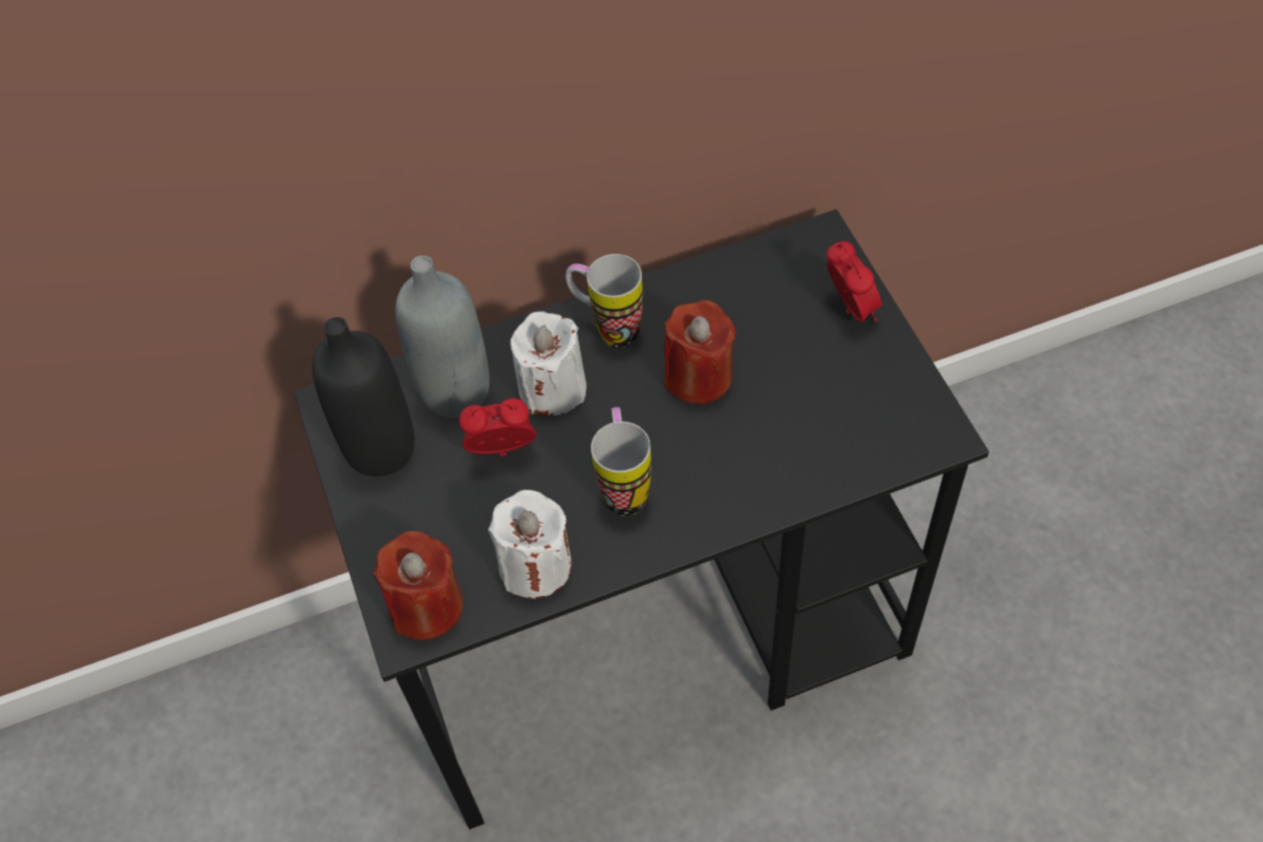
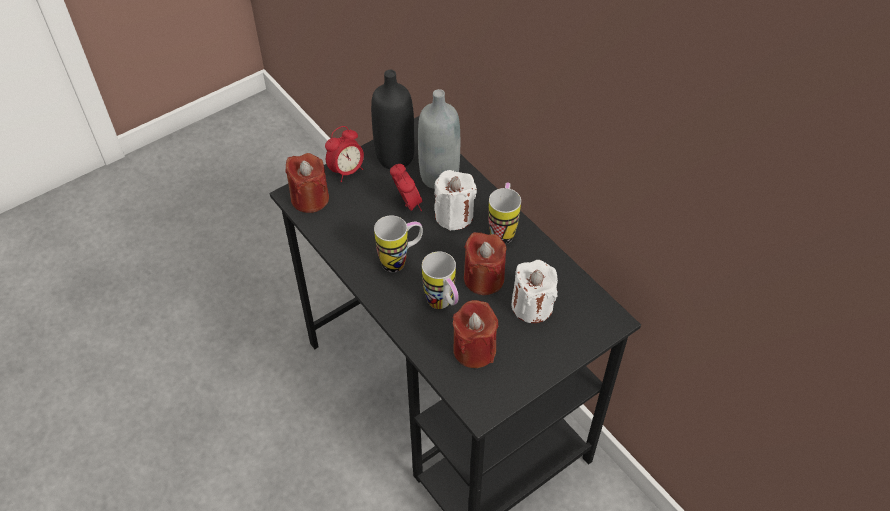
camera: 70 degrees right, 5 degrees down
(535, 566) = (342, 235): white candle -> white candle (532, 306)
(735, 443) = (443, 305): none -> mug
(832, 420) = (474, 350): none -> red candle
(850, 310) = (560, 345): alarm clock -> alarm clock (347, 171)

